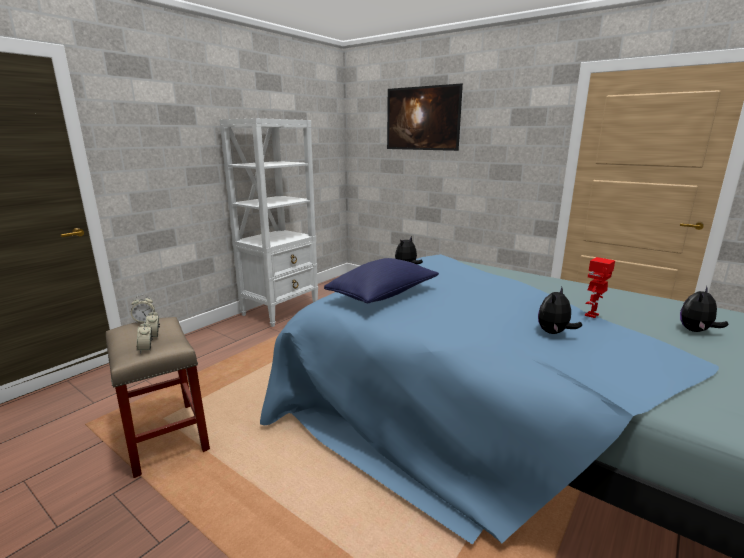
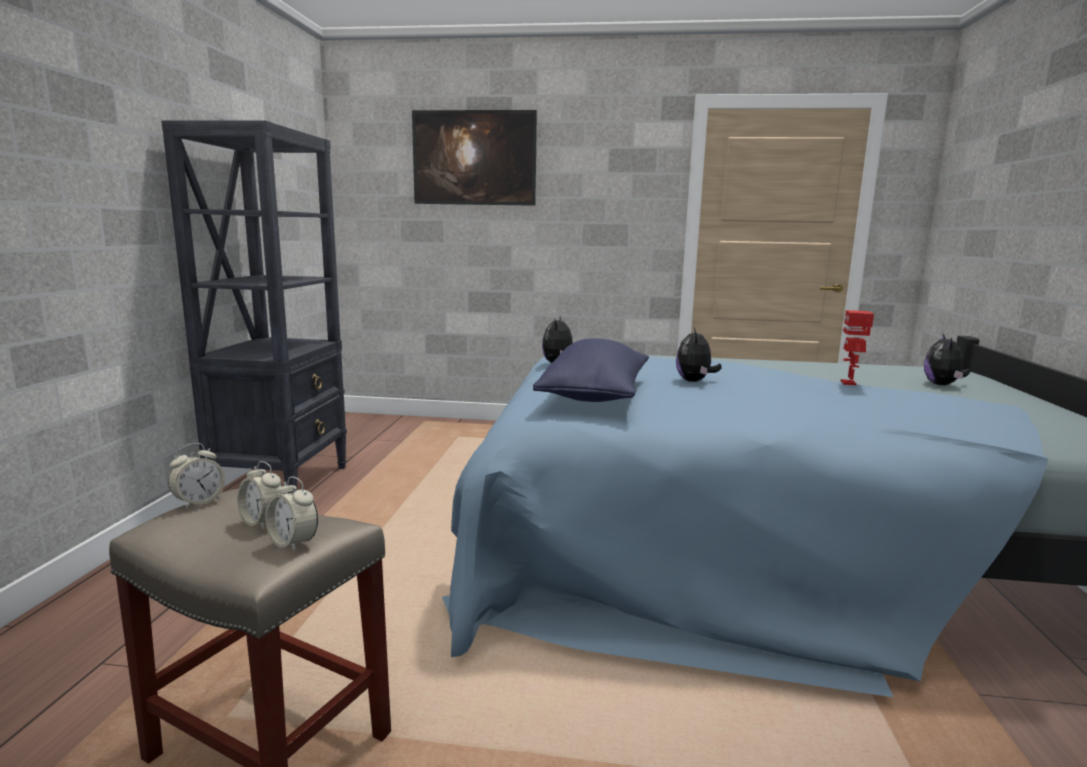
camera: 30 degrees left, 5 degrees down
(281, 311) = (283, 483): white bookcase -> black bookcase
(554, 333) = (849, 403): plush toy -> plush toy (694, 381)

